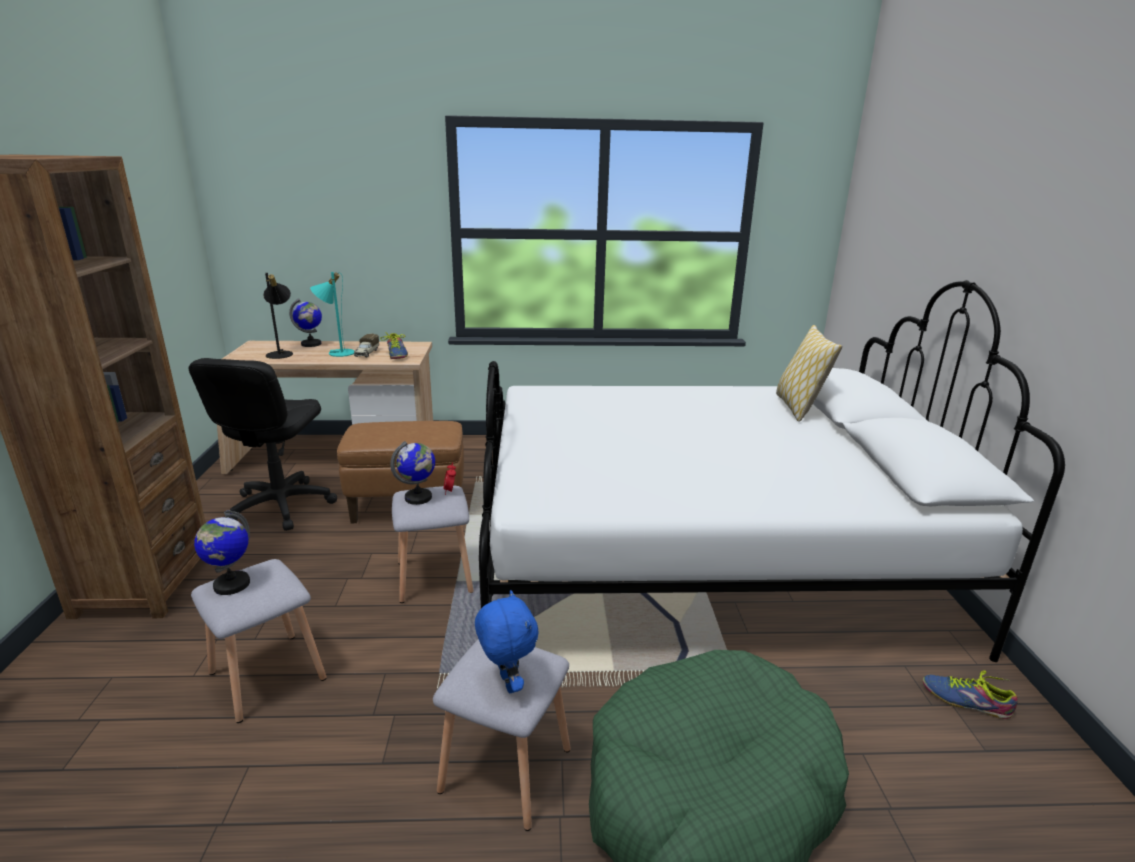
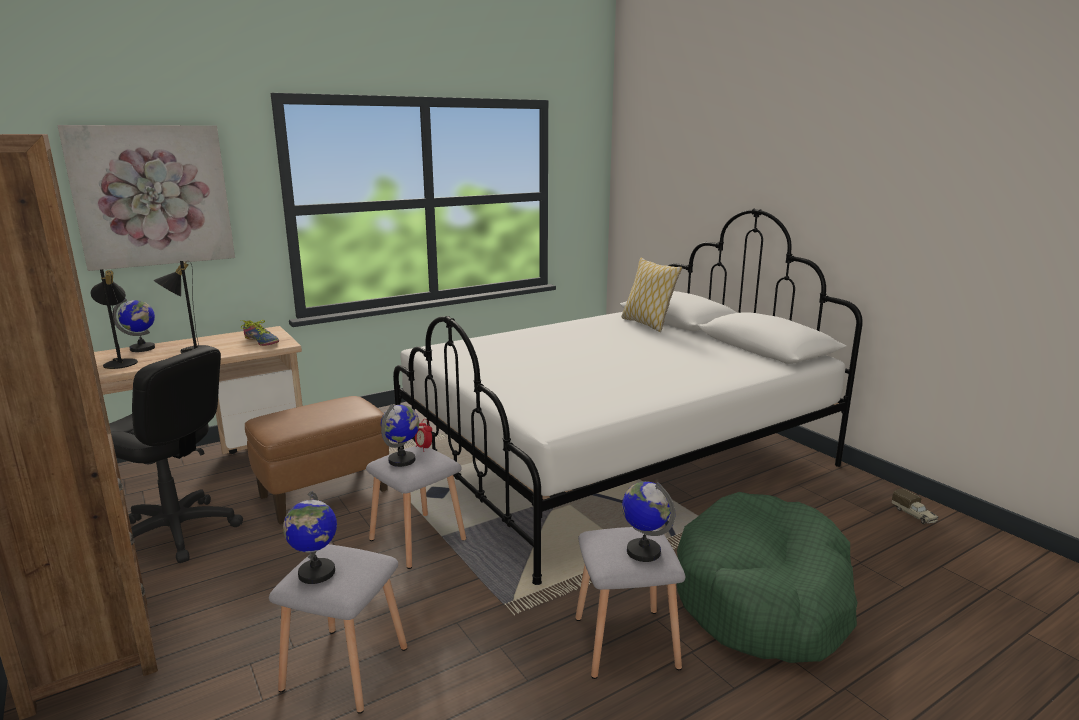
camera: 30 degrees left, 5 degrees down
(280, 506) = (175, 533): black office chair -> black office chair turned 45 degrees counterclockwise
(337, 211) = (152, 196): none -> picture
(337, 352) = (189, 350): turquoise table lamp -> black table lamp
(366, 353) = (226, 346): toy truck -> toy truck (914, 515)
(506, 683) = (643, 551): blue plush toy -> globe
(966, 701) = (844, 492): shoe -> none

